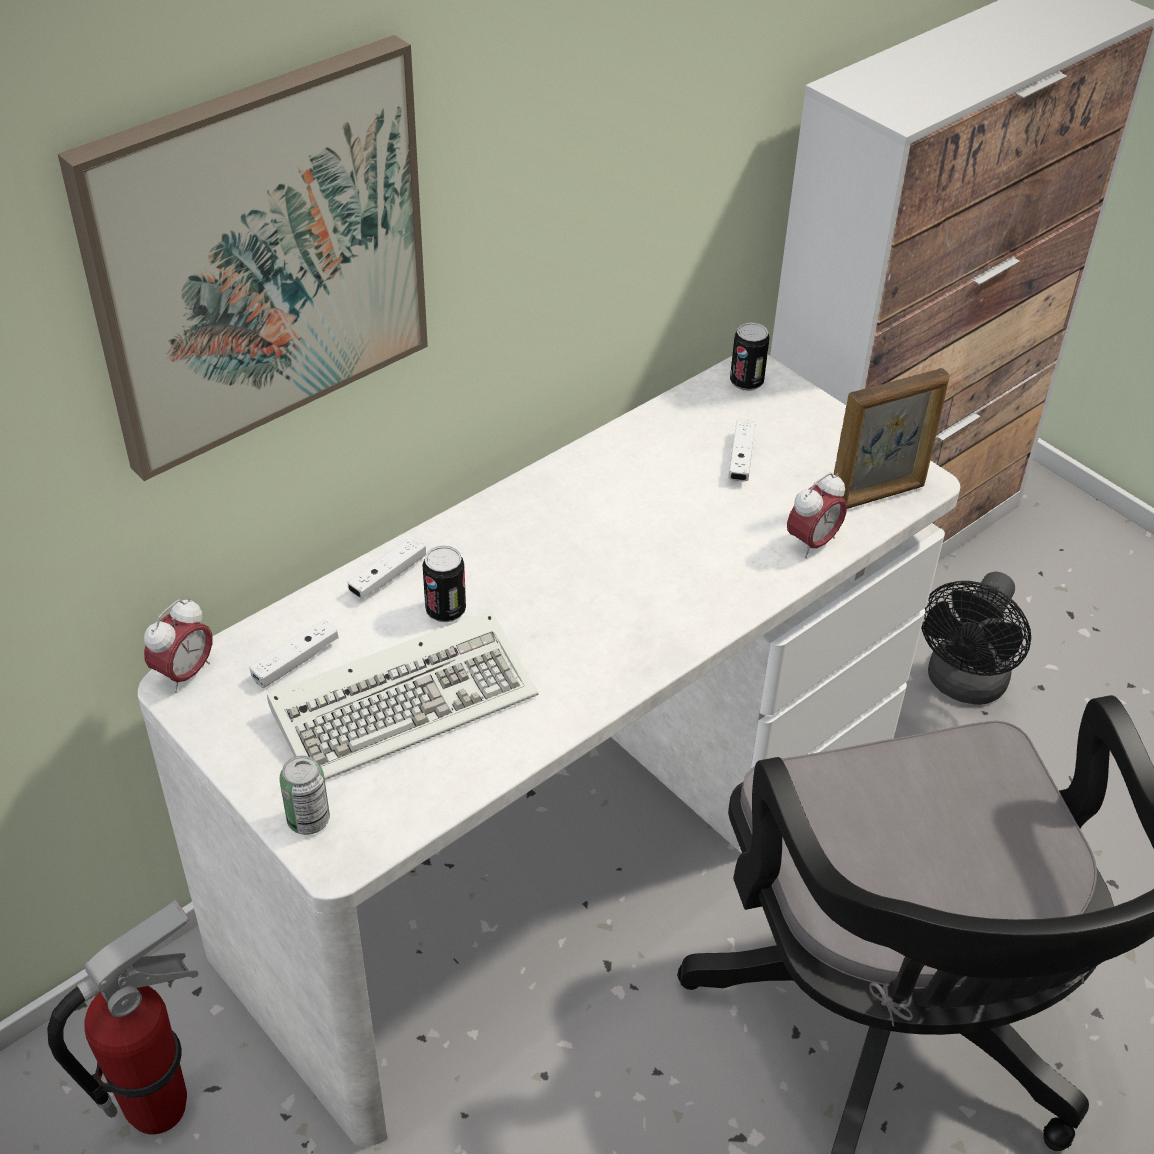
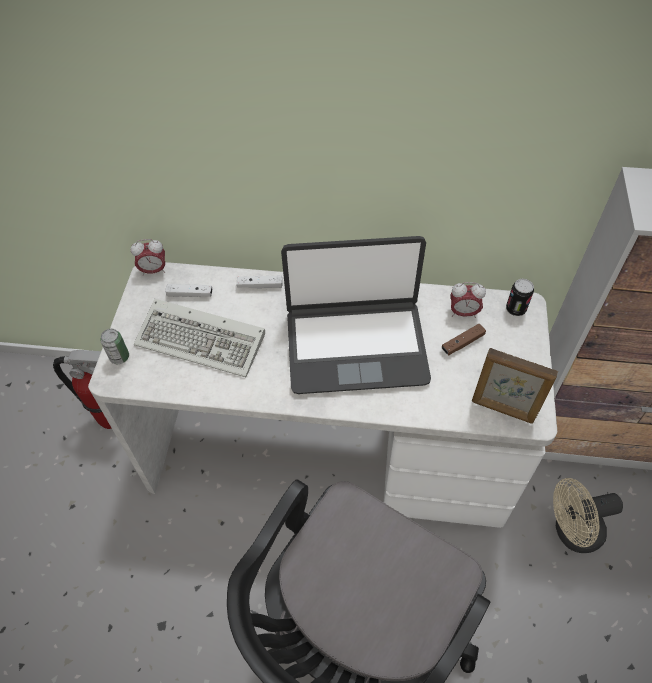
camera: 50 degrees right, 10 degrees up
(259, 256) = (210, 106): picture -> none
(445, 610) = (261, 315): can -> none
(623, 553) = (356, 346): none -> laptop
(741, 459) = (462, 343): white game controller -> brown game controller
(812, 543) = (440, 407): alarm clock -> alarm clock (463, 313)
(963, 685) = (571, 532): black fan -> beige fan

